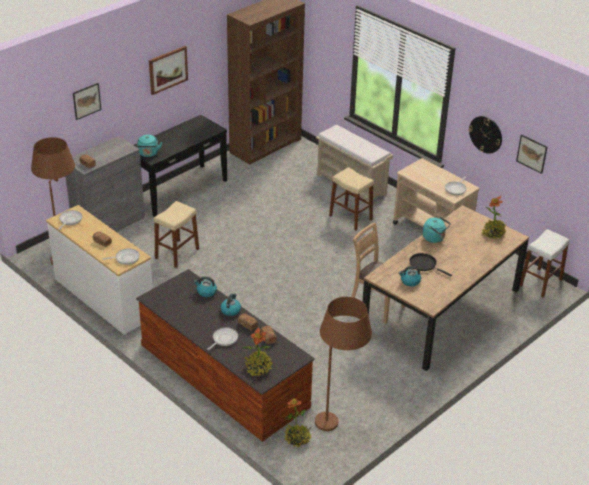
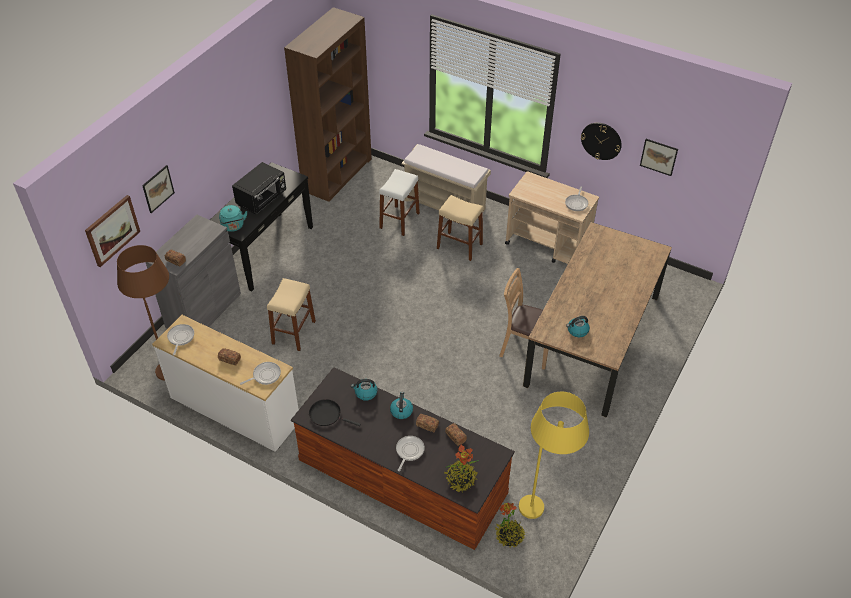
camera: 15 degrees left, 10 degrees up
(168, 69) = (234, 126): picture -> picture (112, 230)
(181, 139) = (262, 199): none -> black microwave
(339, 424) = (545, 506): brown floor lamp -> yellow floor lamp
(424, 264) = (583, 306): black frying pan -> black frying pan (327, 415)
(435, 238) = (580, 270): turquoise kettle -> none
(493, 233) = (635, 251): potted plant -> none
(540, 282) = (675, 283): white stool -> white stool (399, 220)

